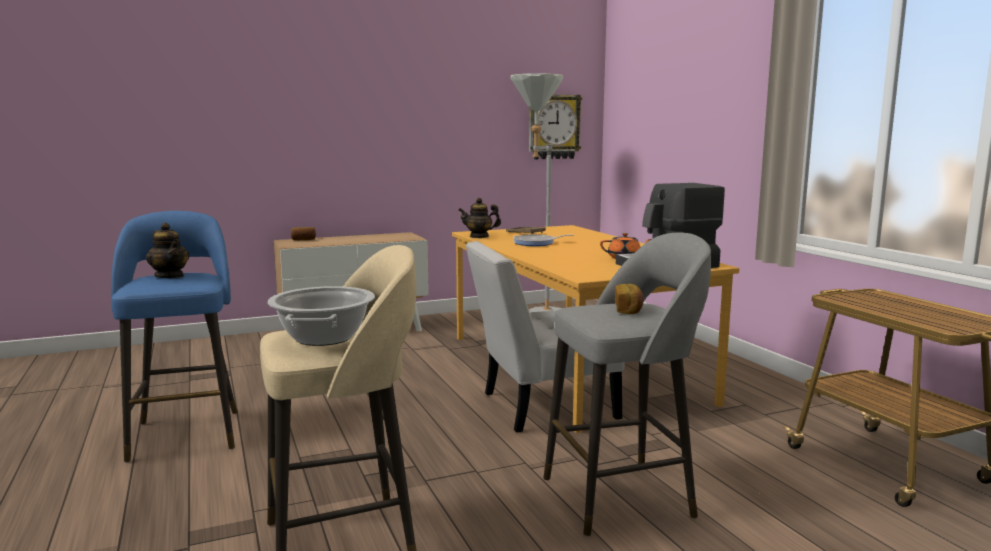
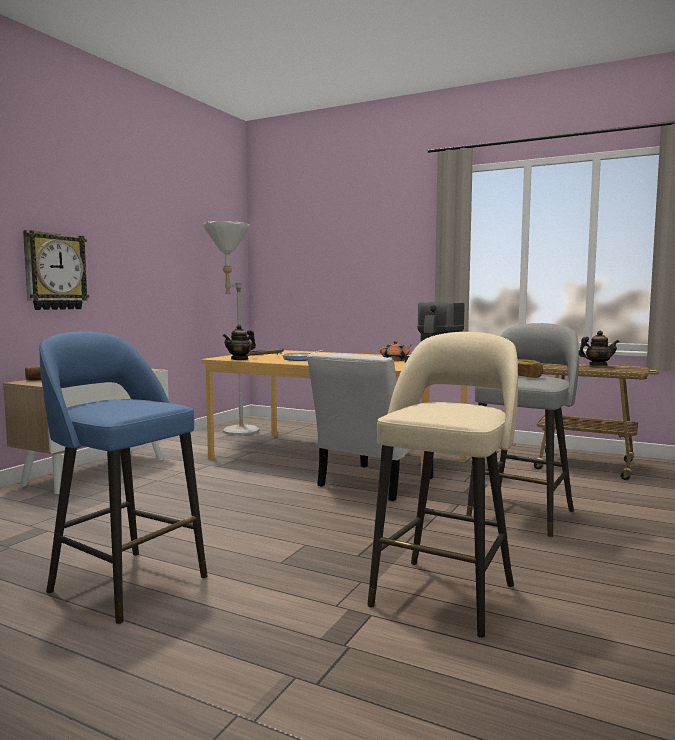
camera: 40 degrees left, 5 degrees down
(170, 276) = (110, 402): teapot -> teapot (597, 365)
(323, 337) = (450, 409): cooking pot -> none
(553, 127) = (220, 270): wall clock -> wall clock (55, 271)

